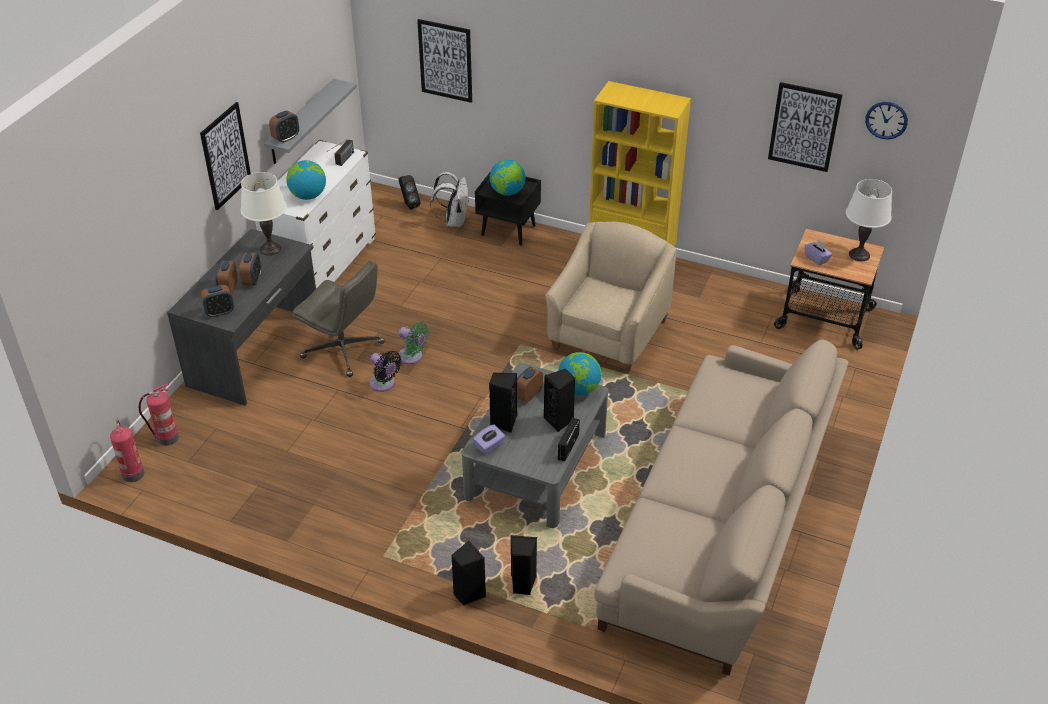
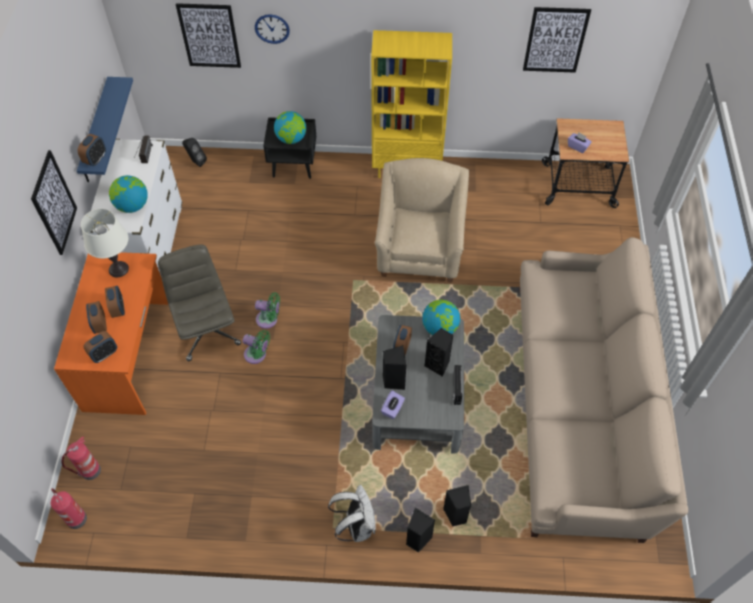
camera: 20 degrees left, 15 degrees up
(256, 351) = (129, 355): grey desk -> orange desk
(301, 122) = (96, 132): grey shelf -> blue shelf
(344, 350) = (207, 330): grey office chair -> grey office chair turned 120 degrees counterclockwise
(384, 384) = (257, 355): black fan -> green fan
(453, 221) = (242, 169): white backpack -> white backpack (356, 525)
(859, 255) = (608, 134): white table lamp -> none
(886, 120) = (629, 23): wall clock -> wall clock (272, 28)

